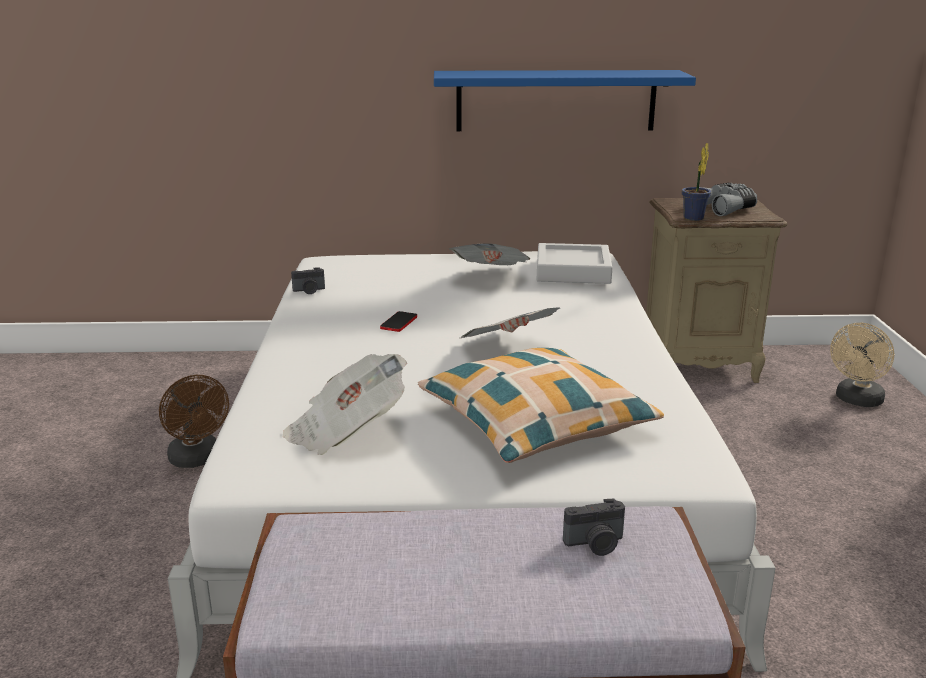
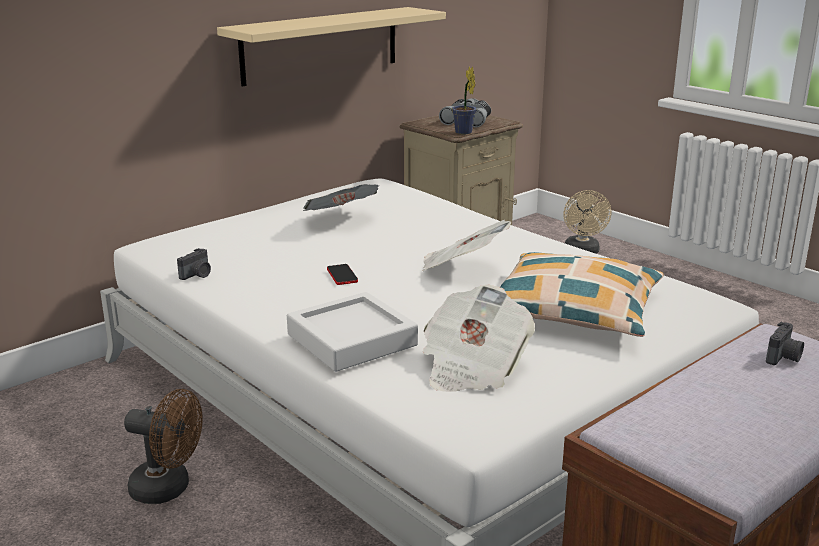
camera: 40 degrees left, 0 degrees up
(556, 100) = (321, 45): blue shelf -> beige shelf
(573, 271) = (394, 198): grey tray -> grey tray (352, 340)

